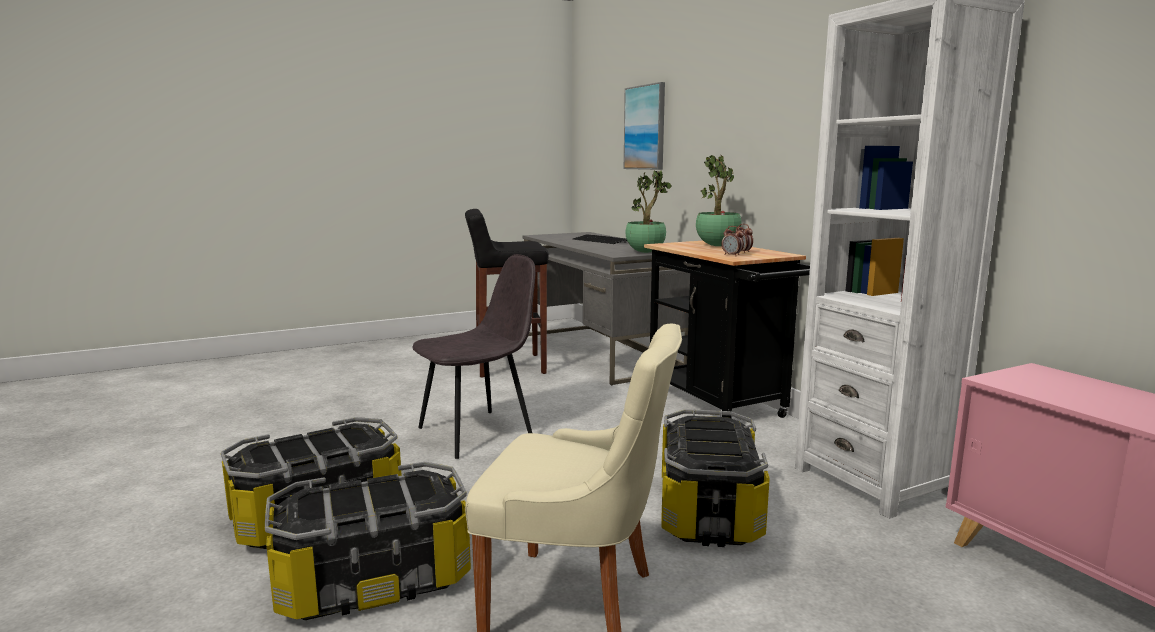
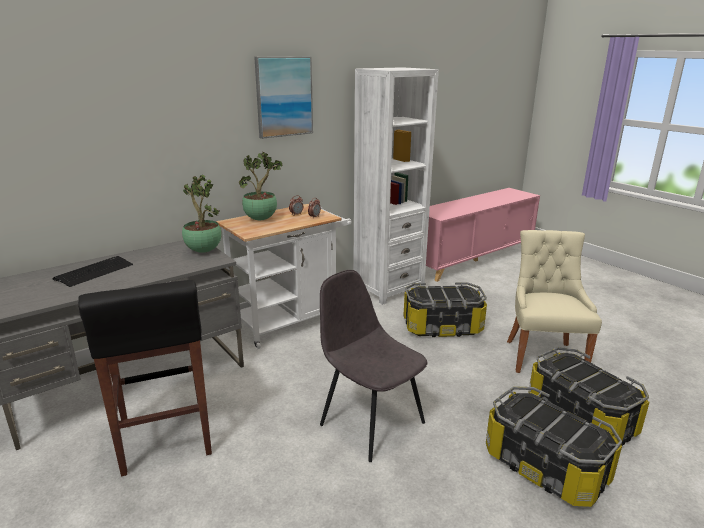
camera: 100 degrees left, 10 degrees up
(645, 128) = (81, 134): picture -> picture (284, 96)
(720, 406) = (290, 321): black cart -> white cart

